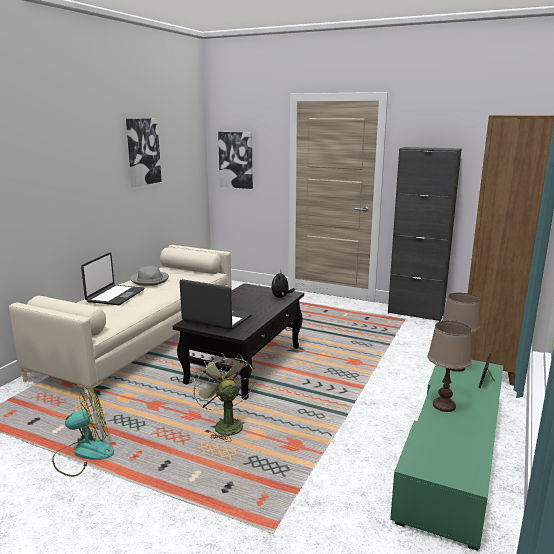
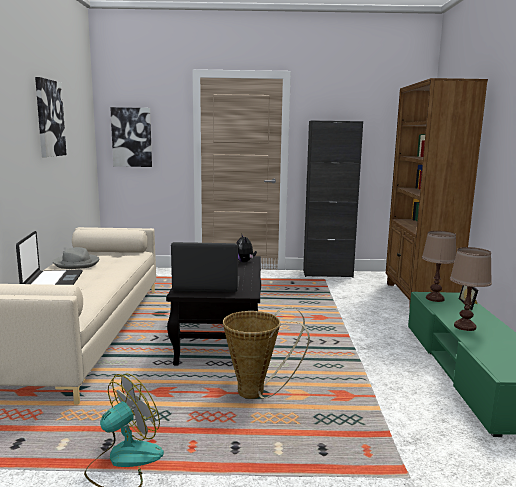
camera: 25 degrees left, 5 degrees down
(225, 424) = (257, 393): green fan -> basket

